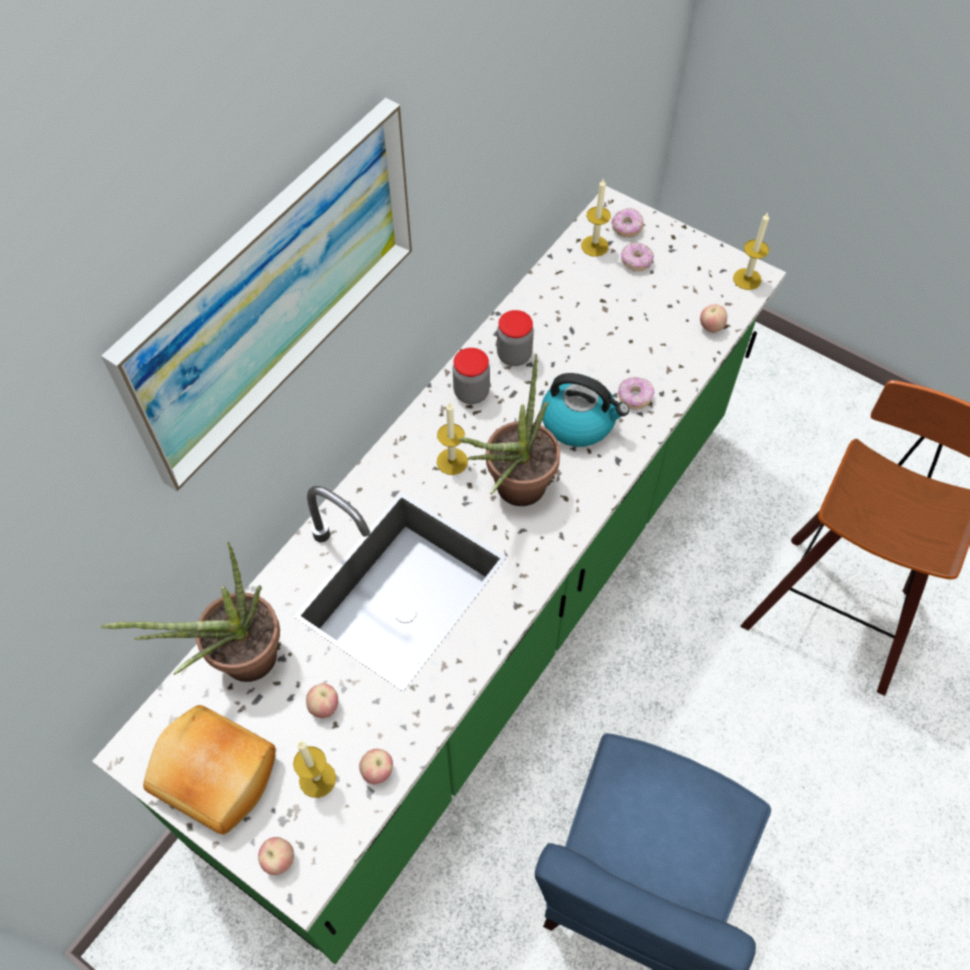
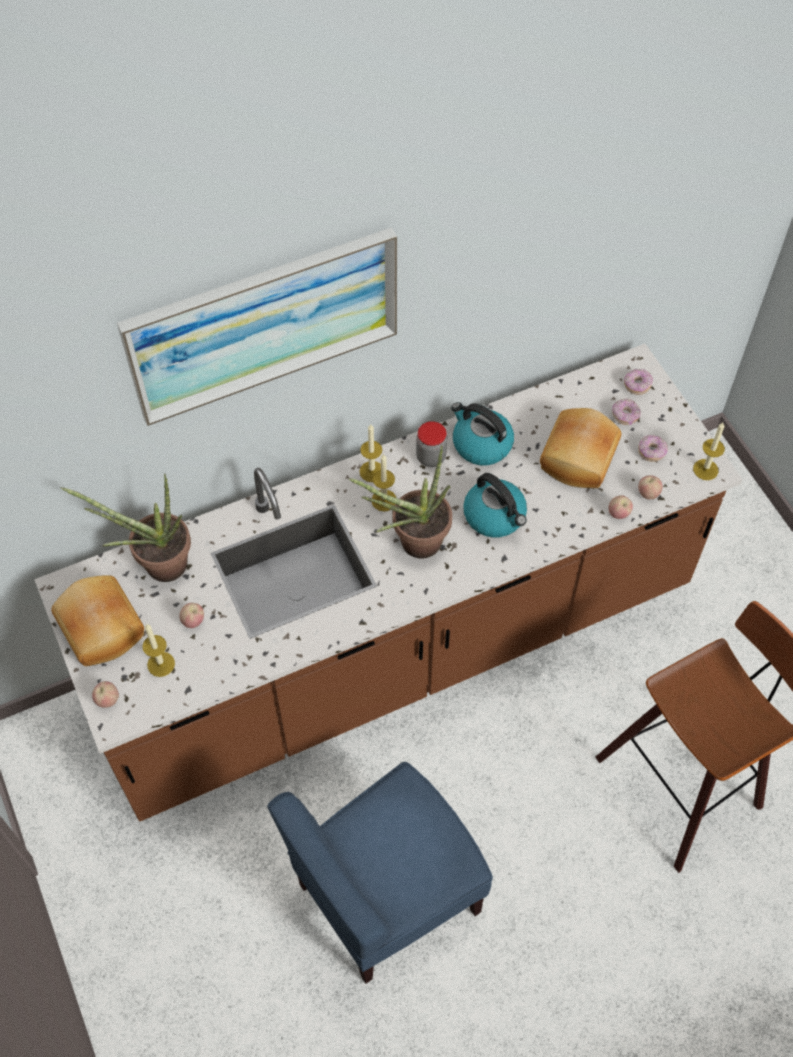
camera: 30 degrees right, 0 degrees up
(377, 771) = (201, 680): apple -> apple (618, 514)
(485, 620) = (396, 647): green counter -> brown counter
(514, 355) = (481, 444): jar -> kettle
(594, 246) = (601, 388): candle -> candle (372, 471)
(622, 323) = (580, 458): none -> bread
(634, 397) = (549, 518): donut -> donut (651, 452)

